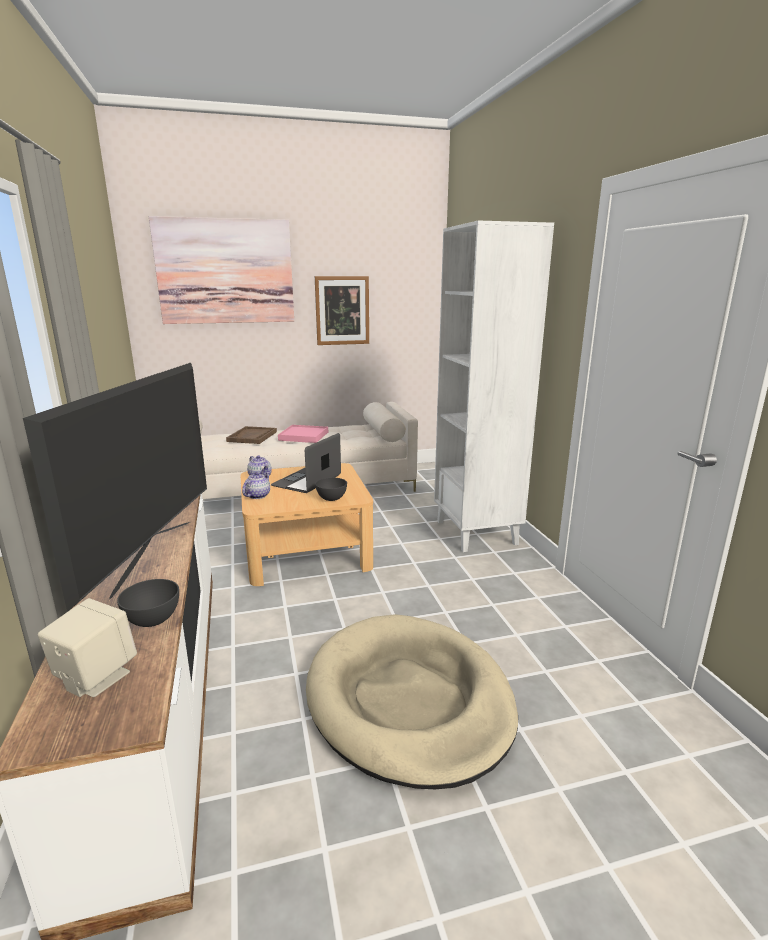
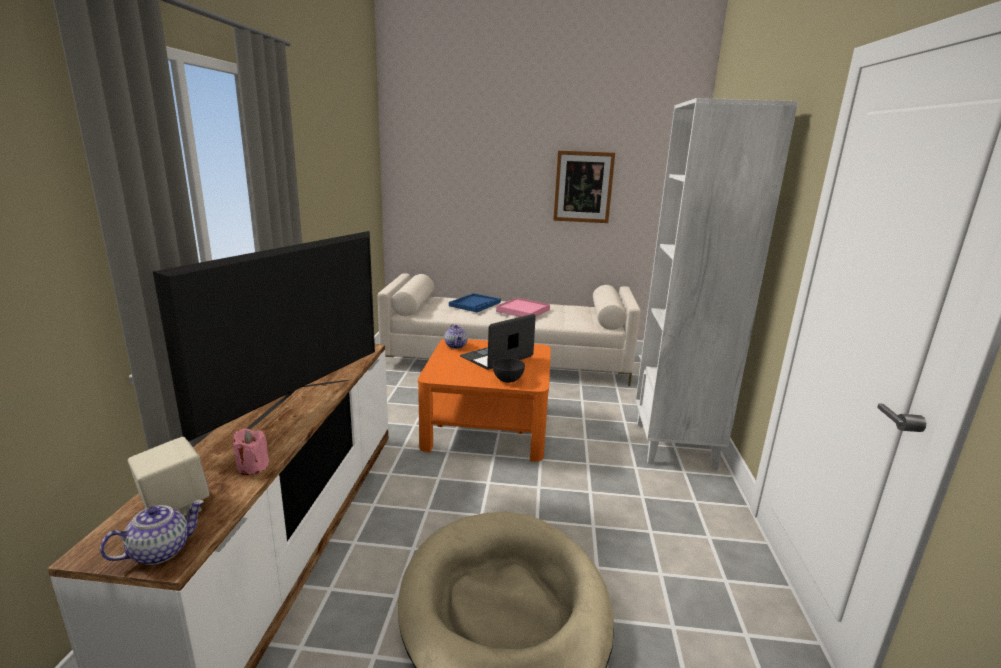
camera: 20 degrees right, 0 degrees up
(152, 620) = (252, 467): grey bowl -> pink candle
(225, 272) = (472, 143): picture -> none
(252, 436) = (475, 304): brown tray -> blue tray
(257, 495) = (441, 364): teapot -> teapot (160, 551)
(307, 549) = (488, 425): beige coffee table -> orange coffee table

